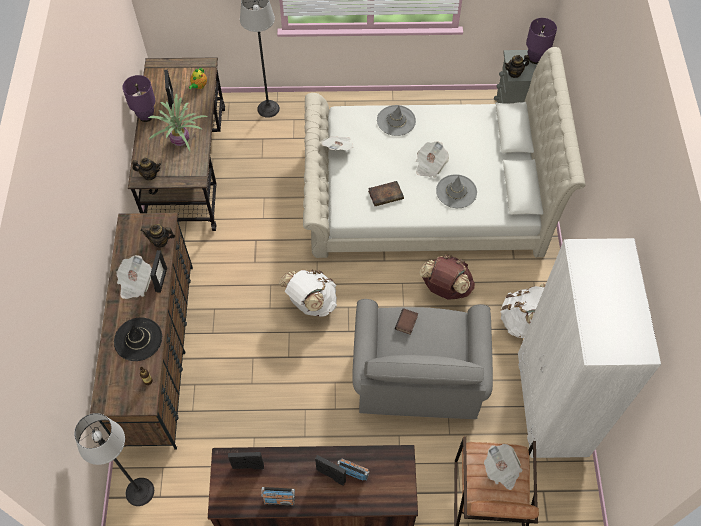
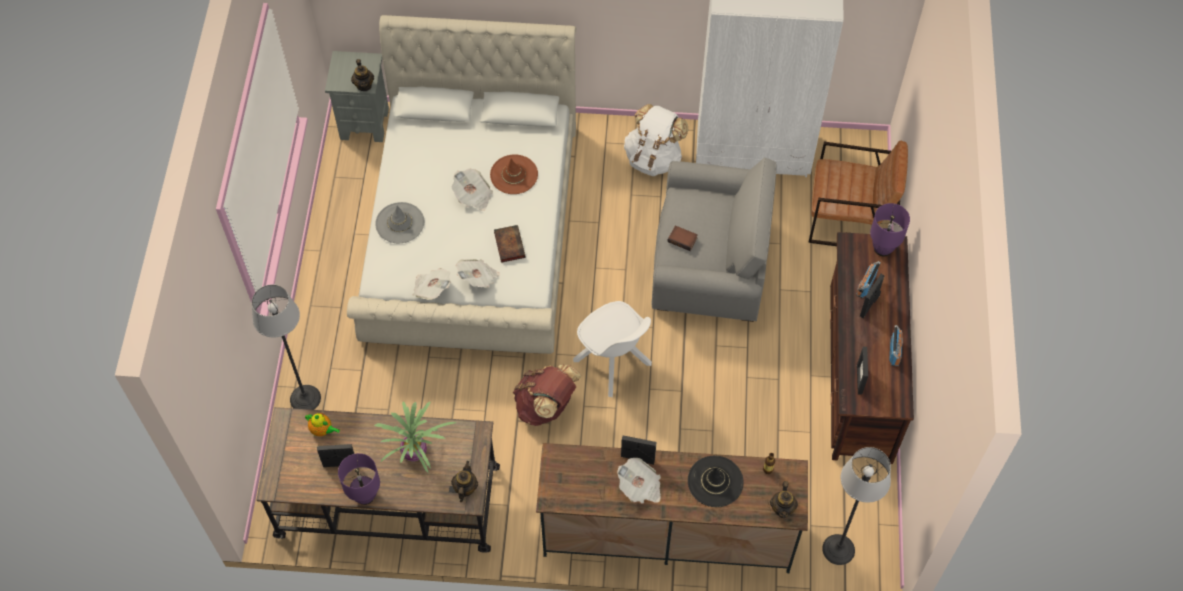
camera: 85 degrees left, 0 degrees up
(160, 241) = (583, 460): teapot -> teapot (782, 508)
(311, 303) = (613, 363): white backpack -> white chair
(445, 288) = (606, 226): brown backpack -> brown backpack (546, 406)
(456, 191) = (514, 175): grey hat -> brown hat
(501, 470) = (844, 181): newspaper -> newspaper (478, 278)
(535, 59) = (346, 62): purple table lamp -> purple table lamp (882, 249)

